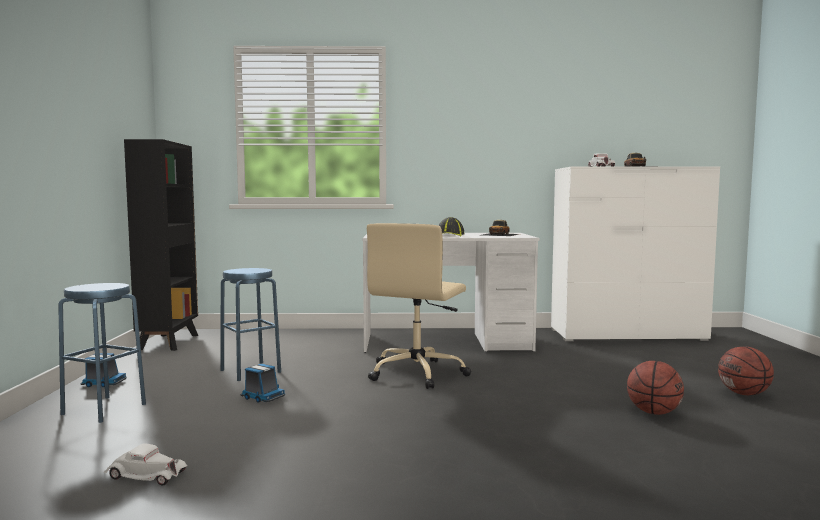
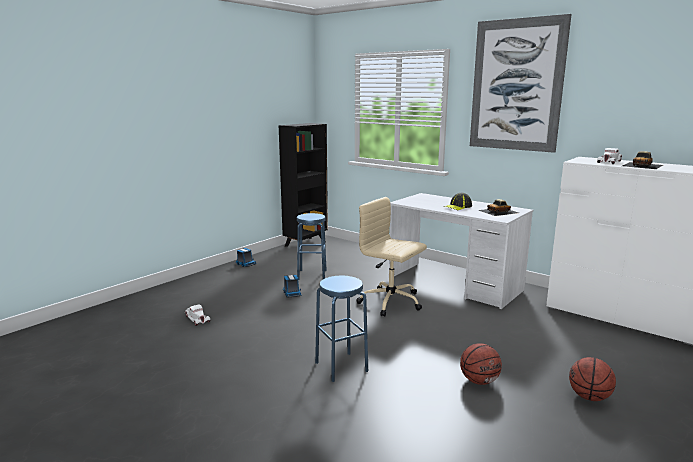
camera: 40 degrees right, 10 degrees up
(104, 409) = (227, 279): blue stool -> blue stool (341, 366)
(417, 373) = (391, 302): beige office chair -> beige office chair turned 60 degrees clockwise
(476, 93) = (516, 85): none -> picture

